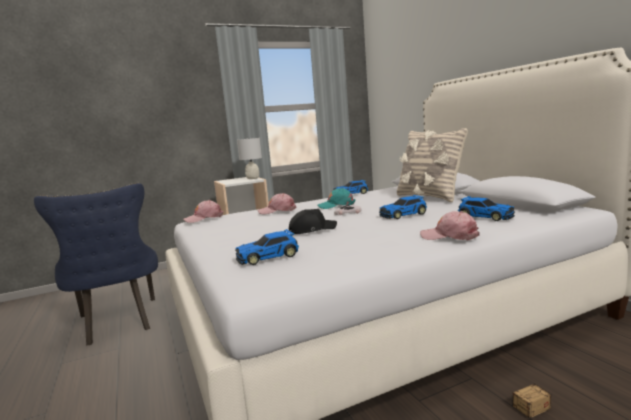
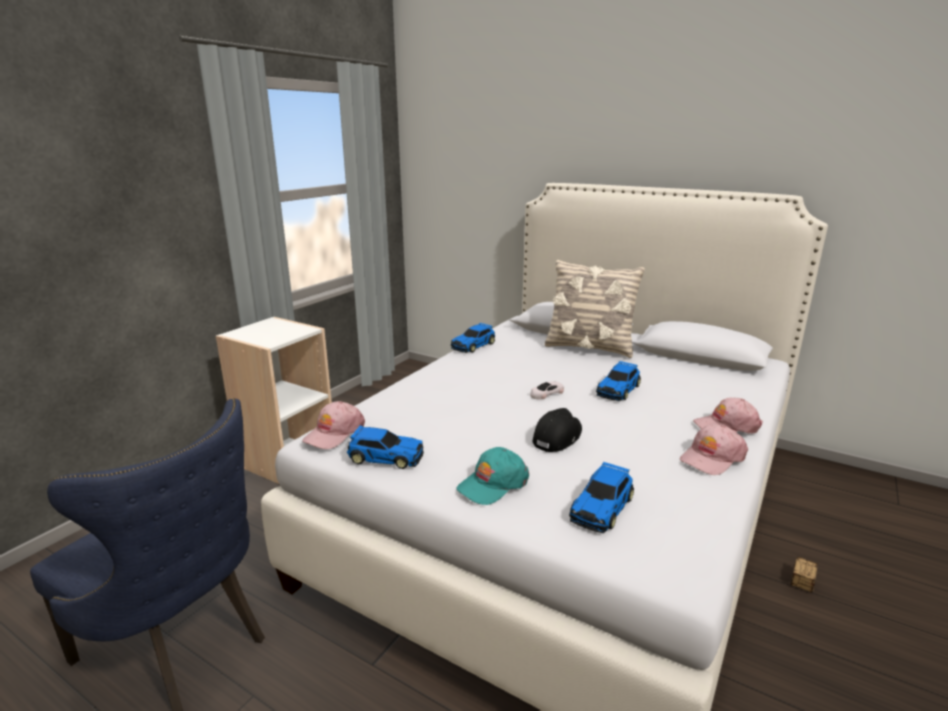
camera: 35 degrees left, 10 degrees up
(252, 178) = (293, 327): grey table lamp -> none
(277, 211) = (434, 399): pink cap -> pink cap (711, 458)
(336, 205) = (500, 376): turquoise cap -> turquoise cap (493, 484)
(484, 216) = (706, 384): toy car -> toy car (385, 457)

